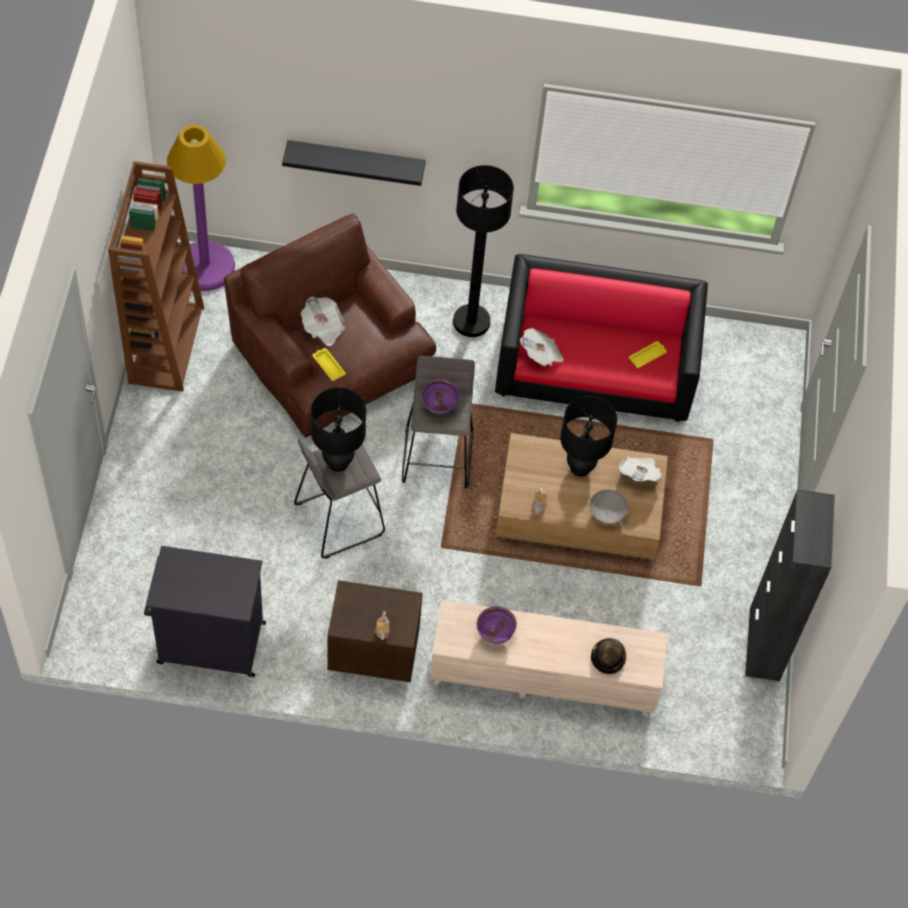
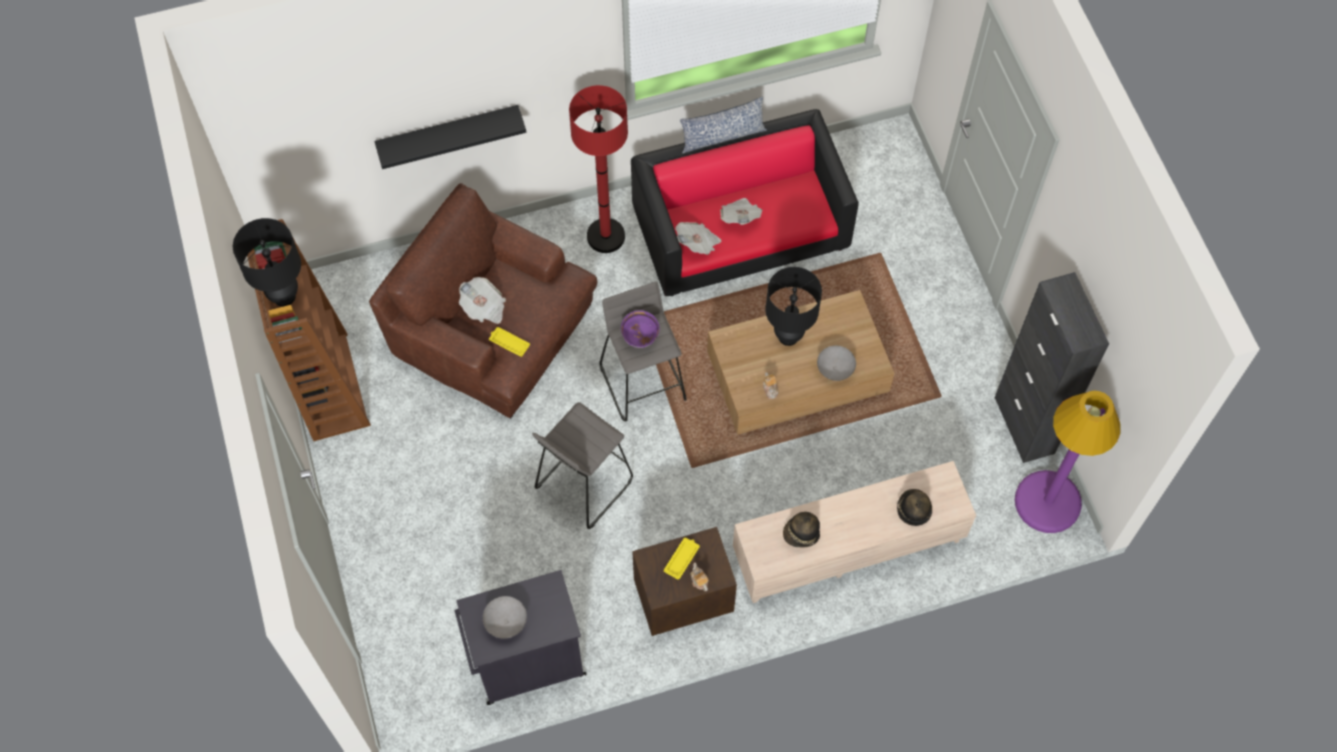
camera: 20 degrees left, 5 degrees up
(193, 581) = (506, 621): none -> grey bowl
(205, 267) = (326, 292): purple floor lamp -> purple floor lamp (1047, 502)
(337, 462) = (575, 437): black table lamp -> black table lamp (284, 296)
(471, 321) = (606, 236): black floor lamp -> red floor lamp
(495, 634) = (801, 534): purple bowl -> hat
(606, 269) = (722, 137): none -> pillow
(639, 474) = (844, 319): newspaper -> newspaper (740, 217)
(648, 356) = (794, 202): yellow tray -> yellow tray (682, 558)

